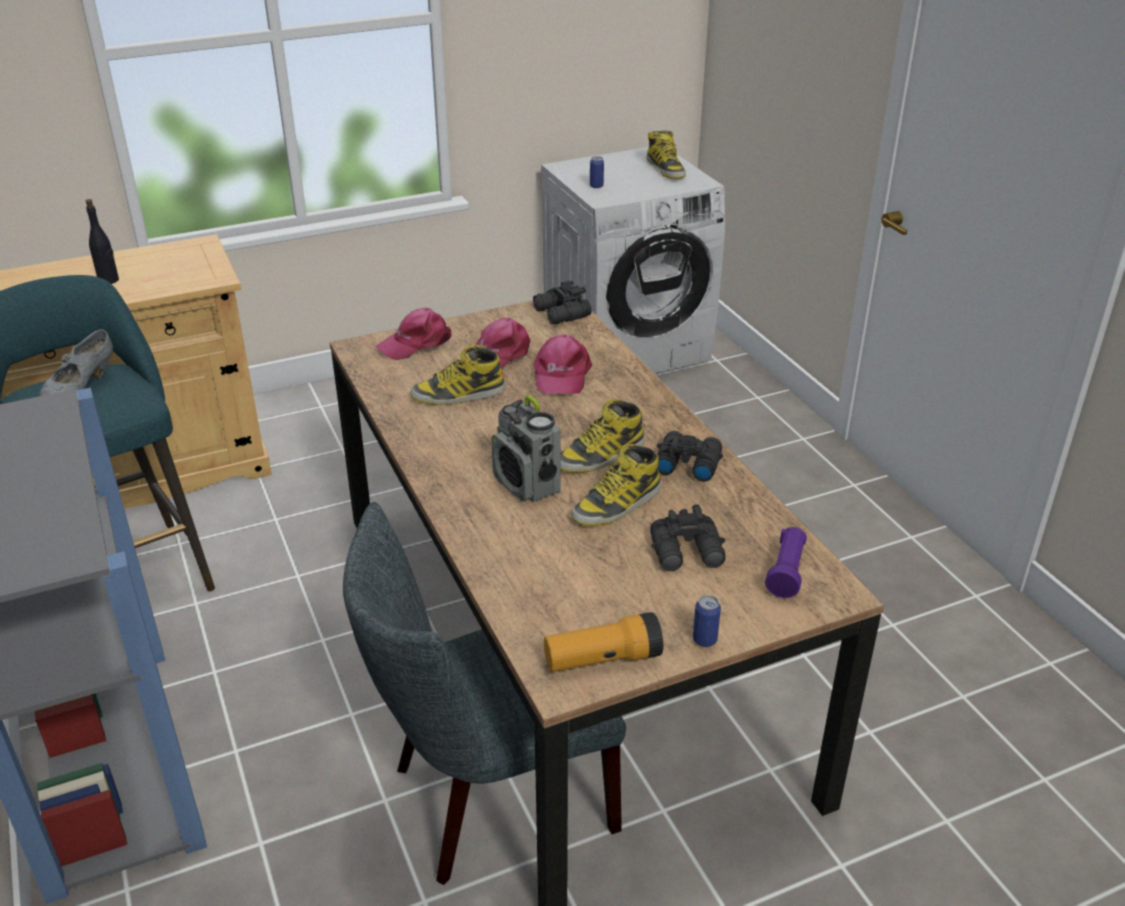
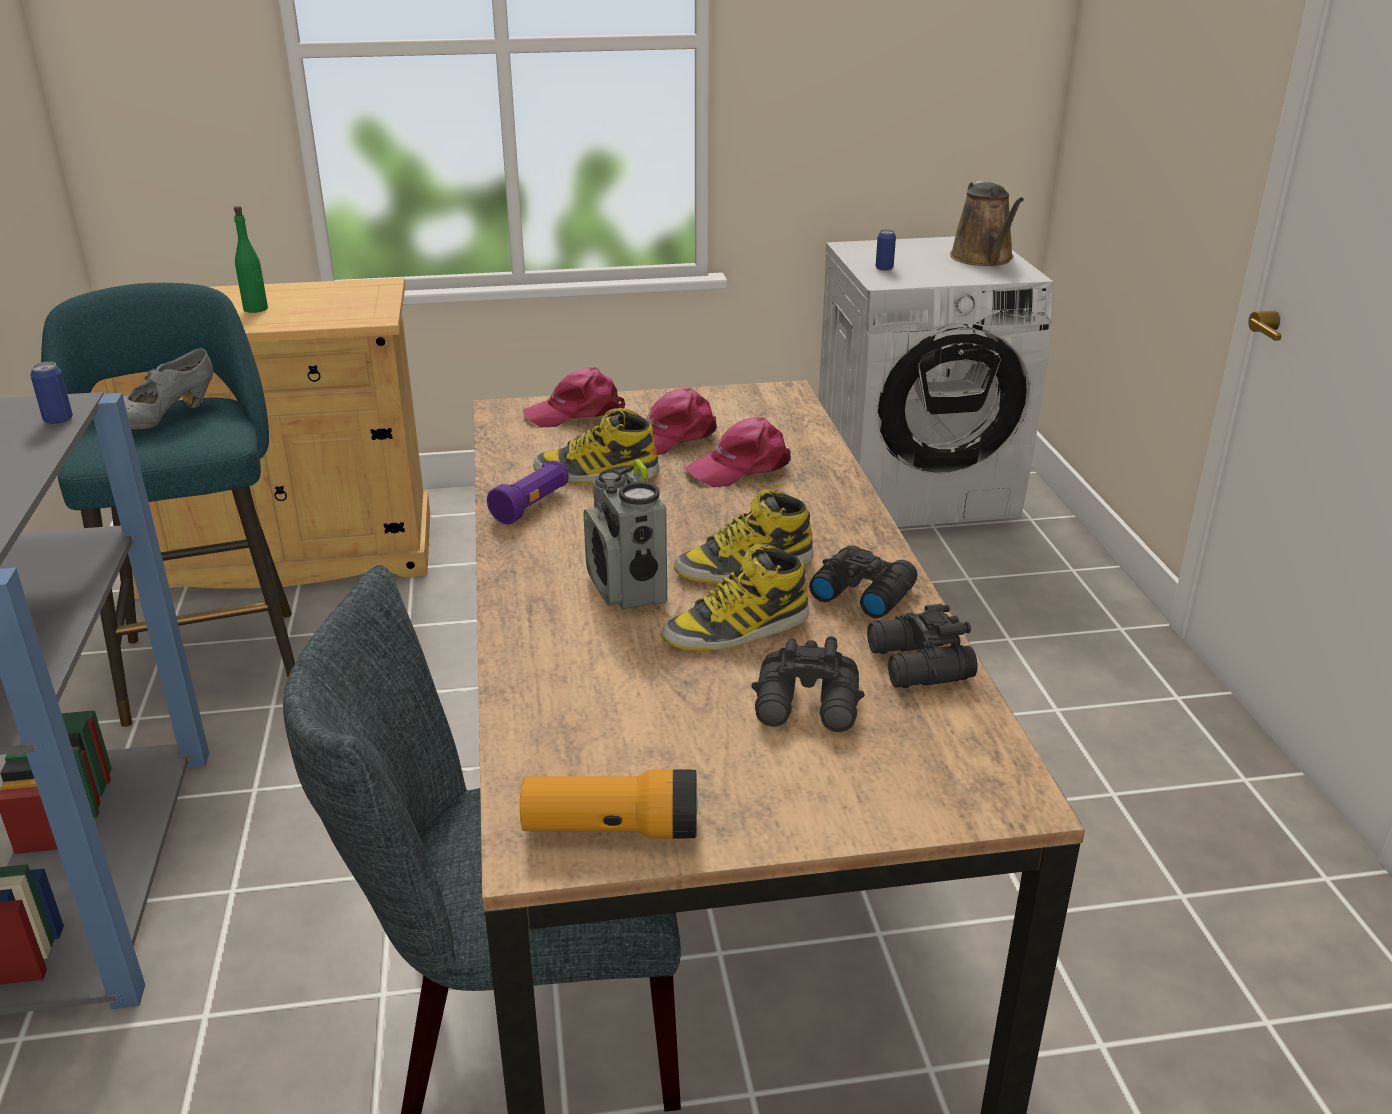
camera: 15 degrees right, 5 degrees down
(109, 280) = (256, 309): black bottle -> green bottle
(561, 314) = (777, 401): black binoculars -> black binoculars (917, 665)
(561, 375) = (741, 467): pink cap -> pink cap turned 45 degrees clockwise
(666, 169) = (984, 259): boot -> brown watering can
(704, 640) = (777, 829): can -> can (58, 420)
(786, 572) = (946, 757): purple flashlight -> purple flashlight (532, 506)

